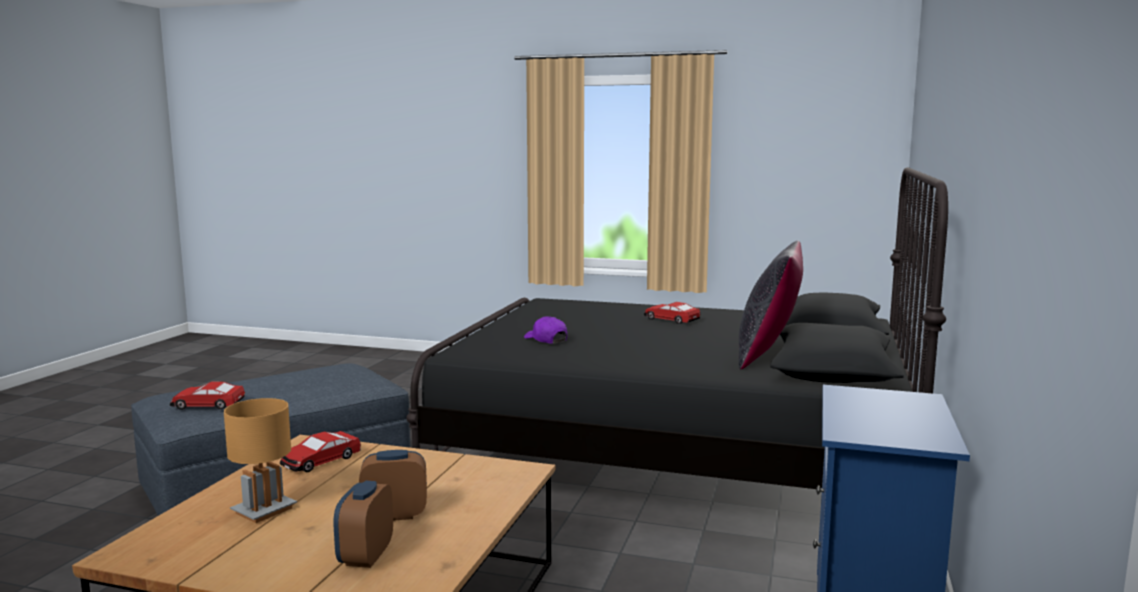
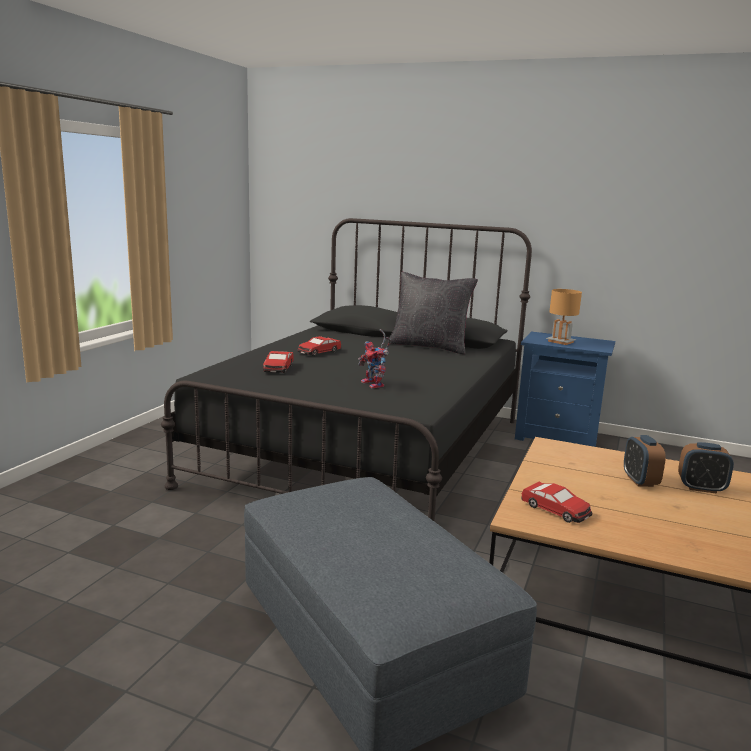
camera: 85 degrees left, 5 degrees up
(207, 405) = (447, 567): toy car -> toy car (278, 368)
(263, 510) = (662, 525): brown table lamp -> brown table lamp (560, 342)
(546, 340) = (375, 385): purple cap -> toy robot

